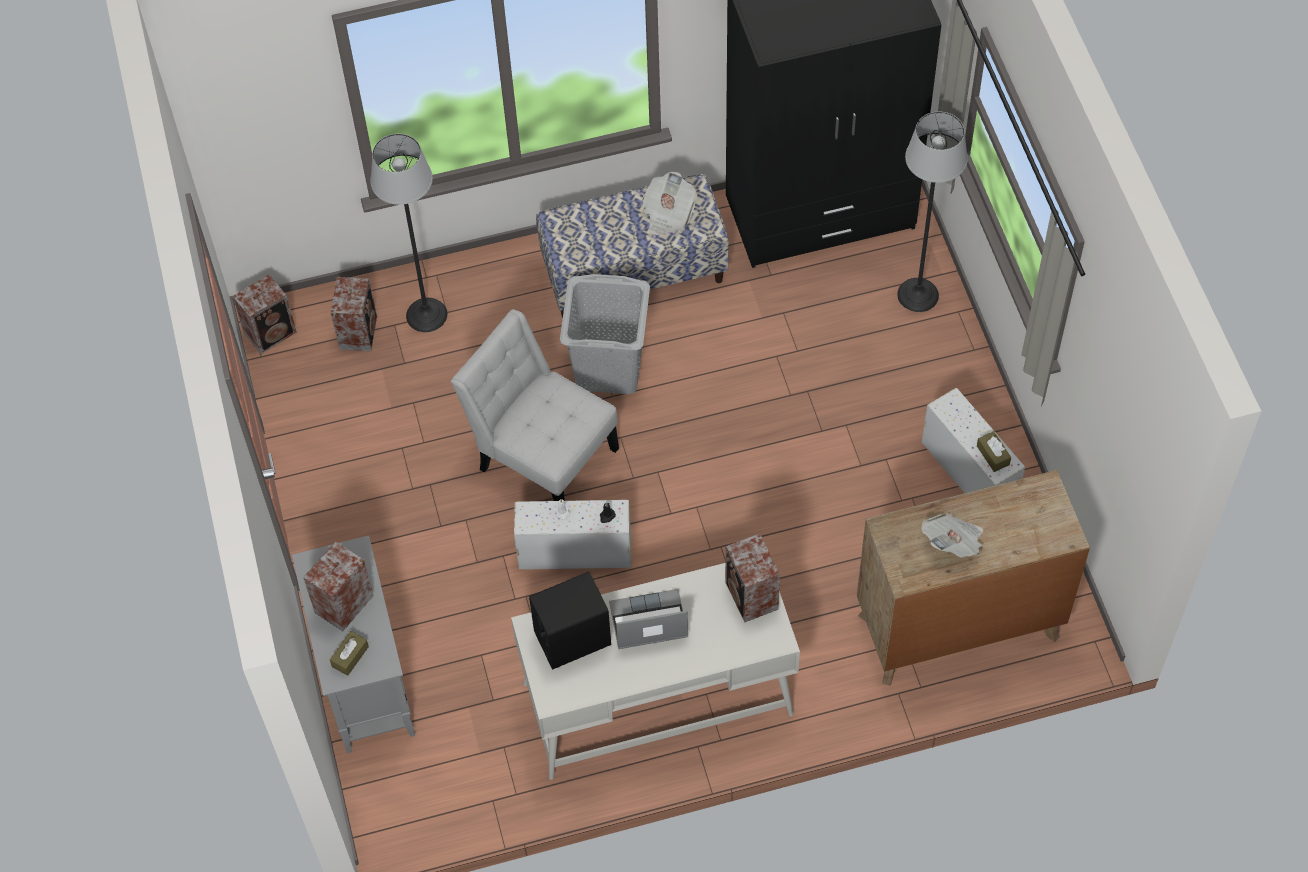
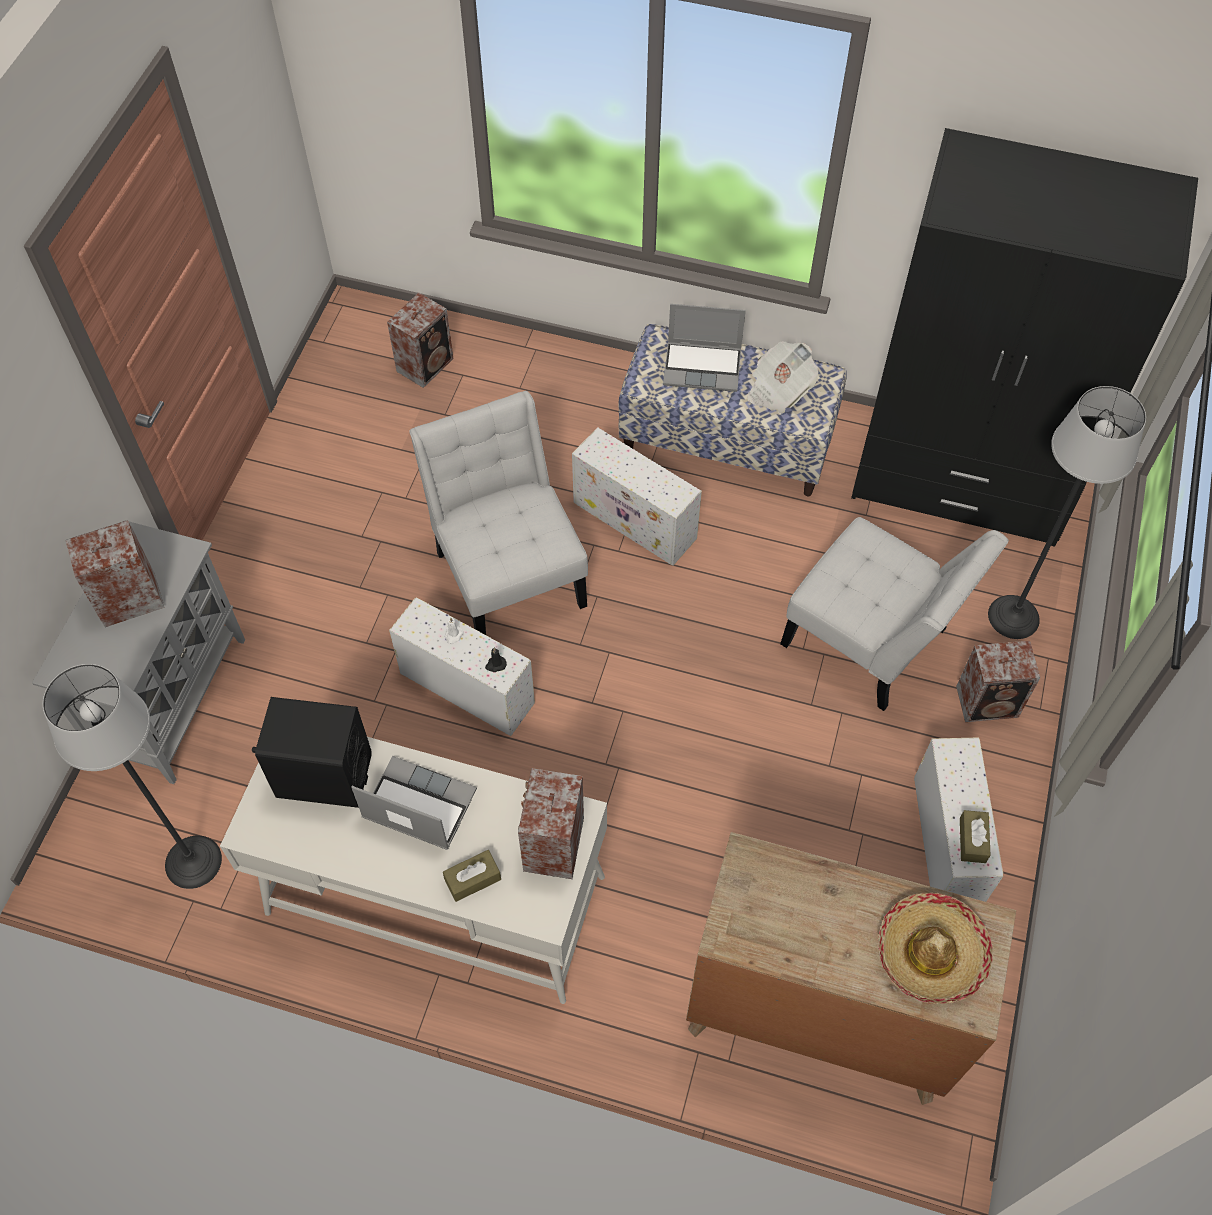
camera: 30 degrees right, 0 degrees up
(272, 332) = (349, 325): speaker -> speaker (989, 702)
(350, 656) = (90, 658): brown tissue box -> brown tissue box (473, 879)
(427, 314) = (499, 381): floor lamp -> floor lamp (194, 861)
(602, 225) = (703, 367): none -> laptop
(609, 367) = (636, 521): grey laundry basket -> white storage box
(834, 365) = (871, 643): none -> white chair
(953, 543) = (818, 927): newspaper -> none
(1025, 521) = (931, 953): none -> hat

